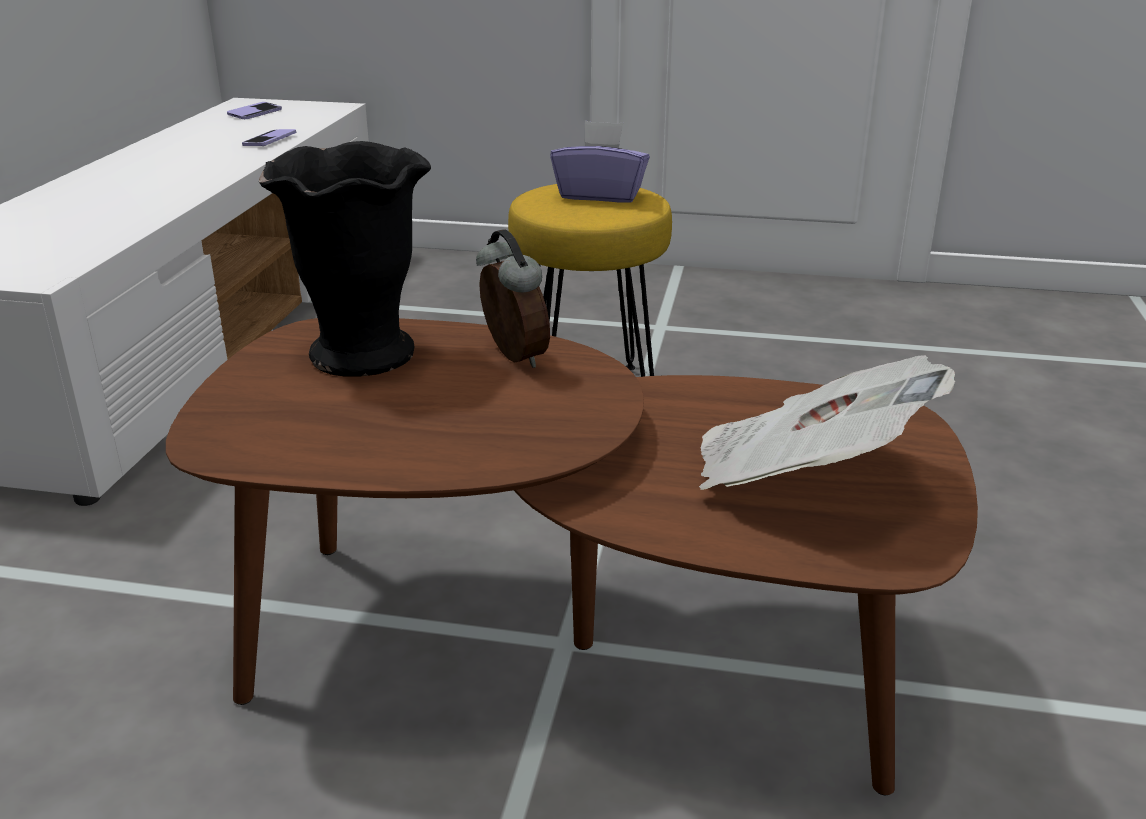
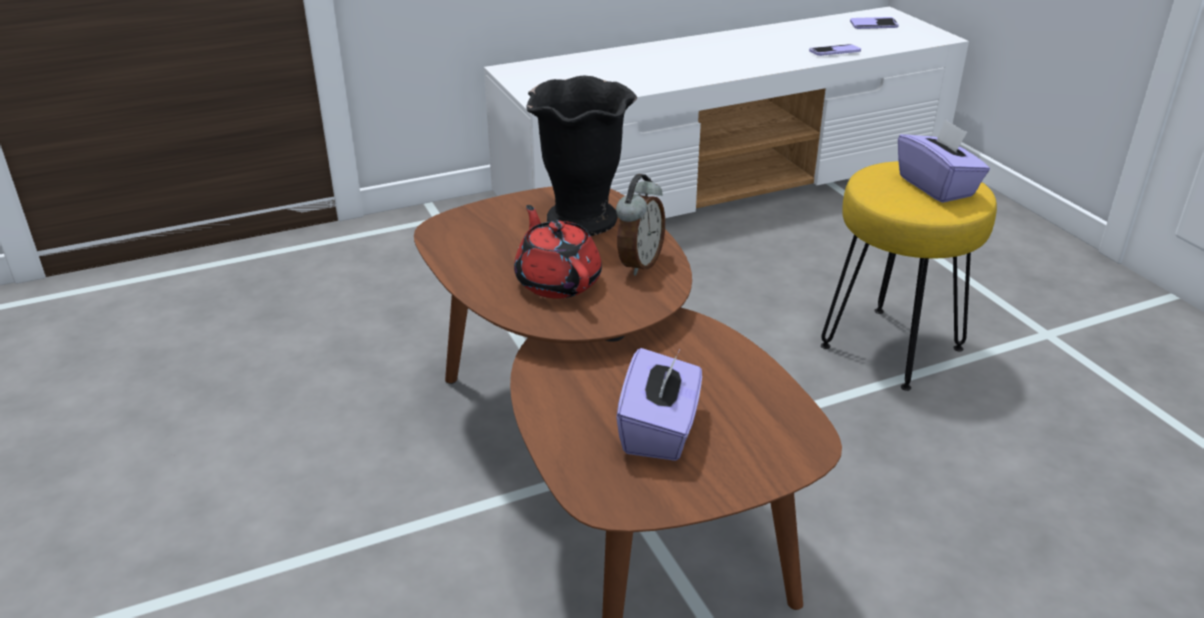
camera: 55 degrees right, 5 degrees up
(478, 413) = (557, 281): none -> red teapot
(803, 478) = (660, 430): newspaper -> purple tissue box

